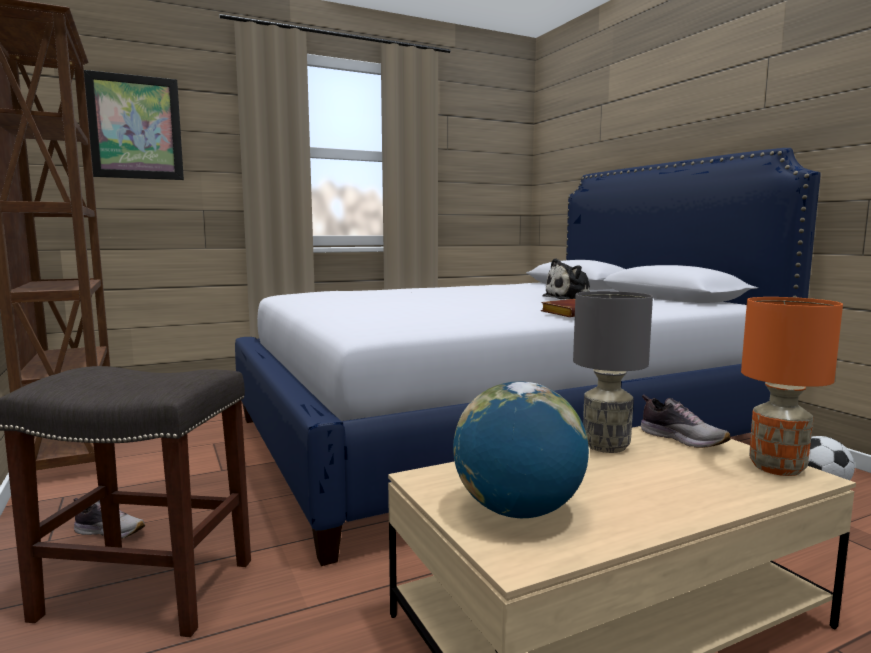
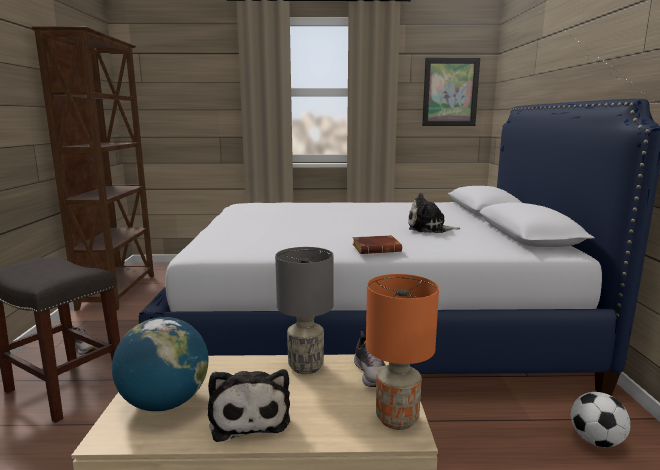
camera: 25 degrees right, 5 degrees up
(135, 127) = (177, 82): picture -> picture (450, 92)
(639, 499) = (249, 416): none -> plush toy

